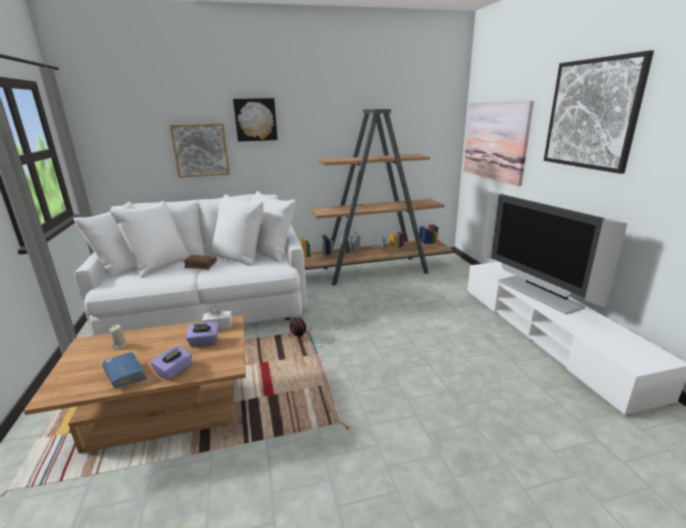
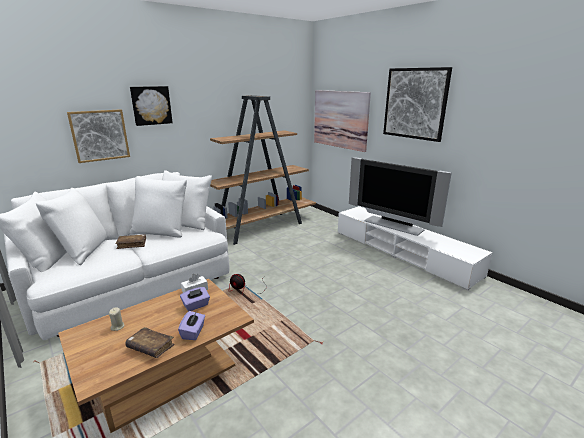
camera: 25 degrees left, 0 degrees up
(125, 375) = (150, 347): blue book -> brown book

